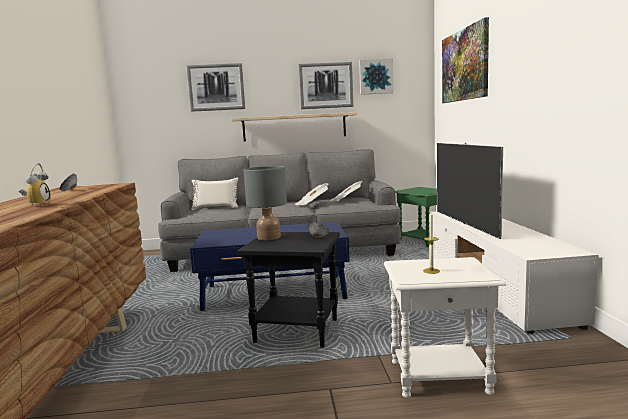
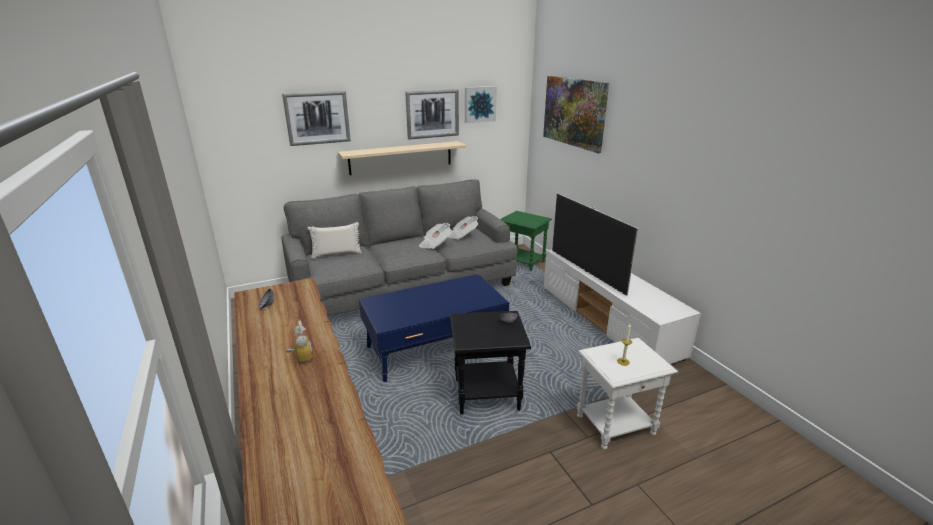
camera: 20 degrees left, 15 degrees up
(269, 237) = (465, 325): grey table lamp -> none

